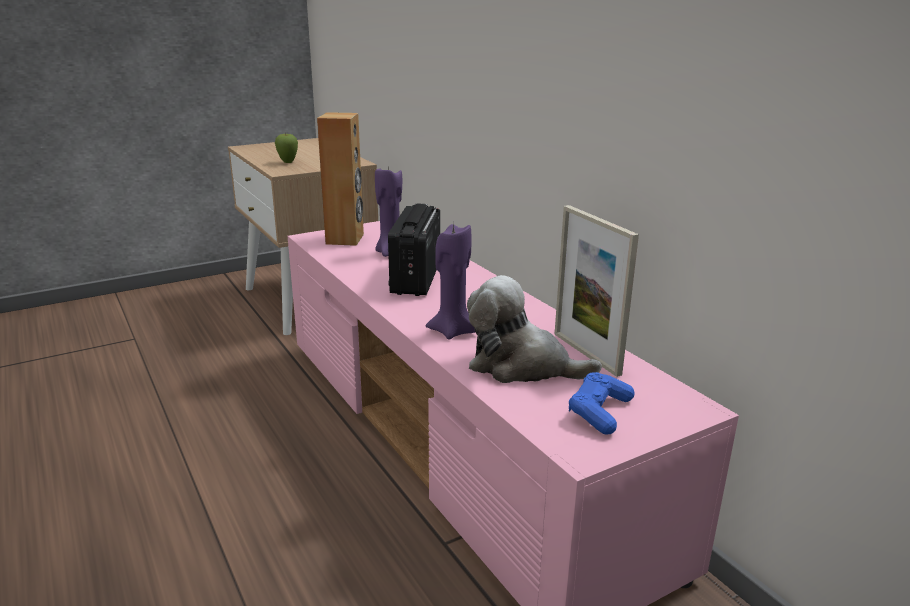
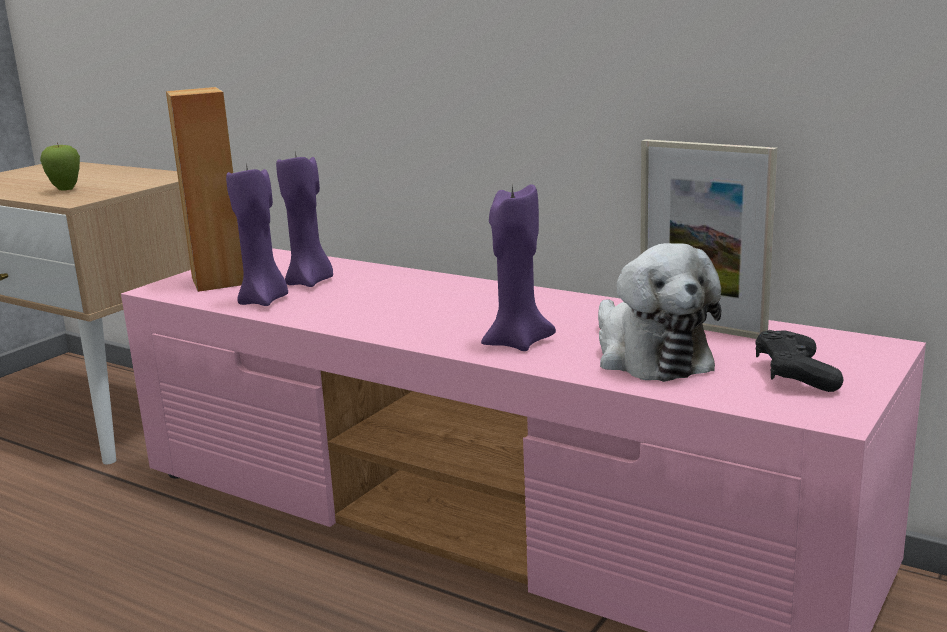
camera: 25 degrees left, 5 degrees down
(351, 260) = (264, 301): none -> purple candle
(415, 278) = (385, 301): radio -> none
(521, 366) = (649, 356): plush toy -> plush toy turned 105 degrees counterclockwise
(599, 412) = (795, 375): blue game controller -> black game controller

